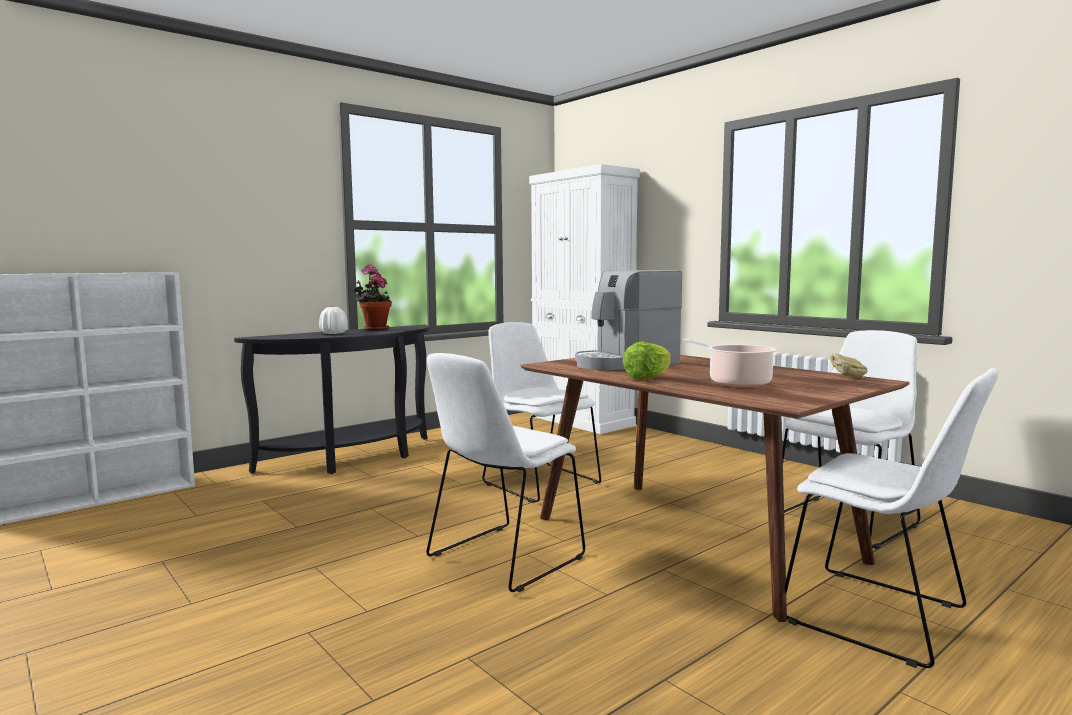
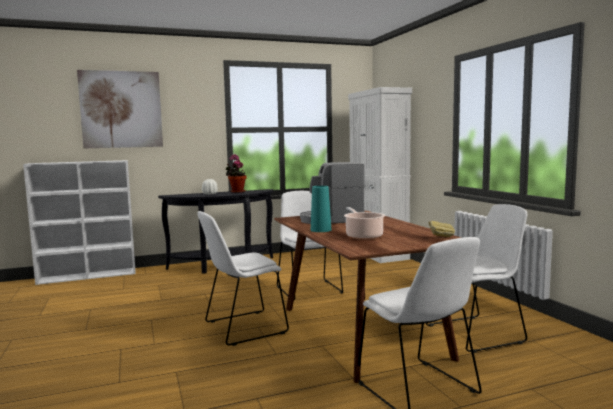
camera: 20 degrees right, 0 degrees up
(154, 175) = (121, 109): none -> picture
(648, 378) = (321, 230): lettuce -> turquoise vase

